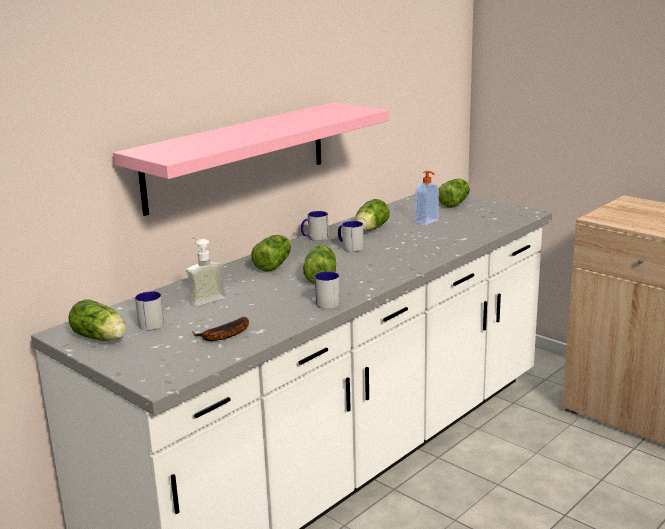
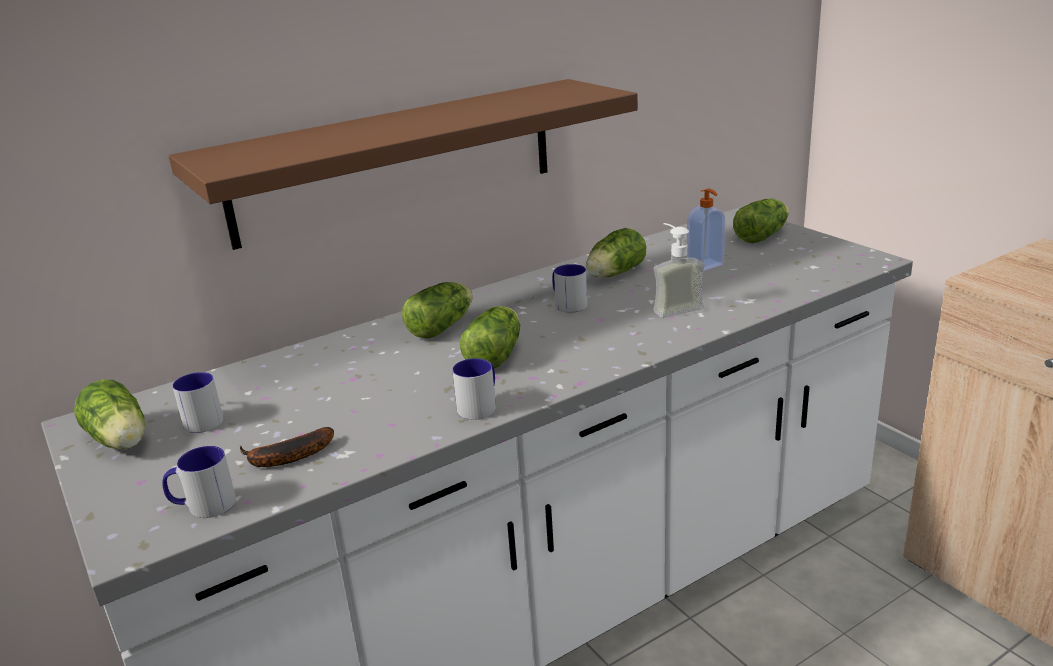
camera: 15 degrees right, 5 degrees up
(204, 298) = (307, 379): soap dispenser -> soap dispenser (673, 307)
(237, 156) = (397, 160): pink shelf -> brown shelf
(314, 238) = (526, 283): mug -> mug (203, 506)

